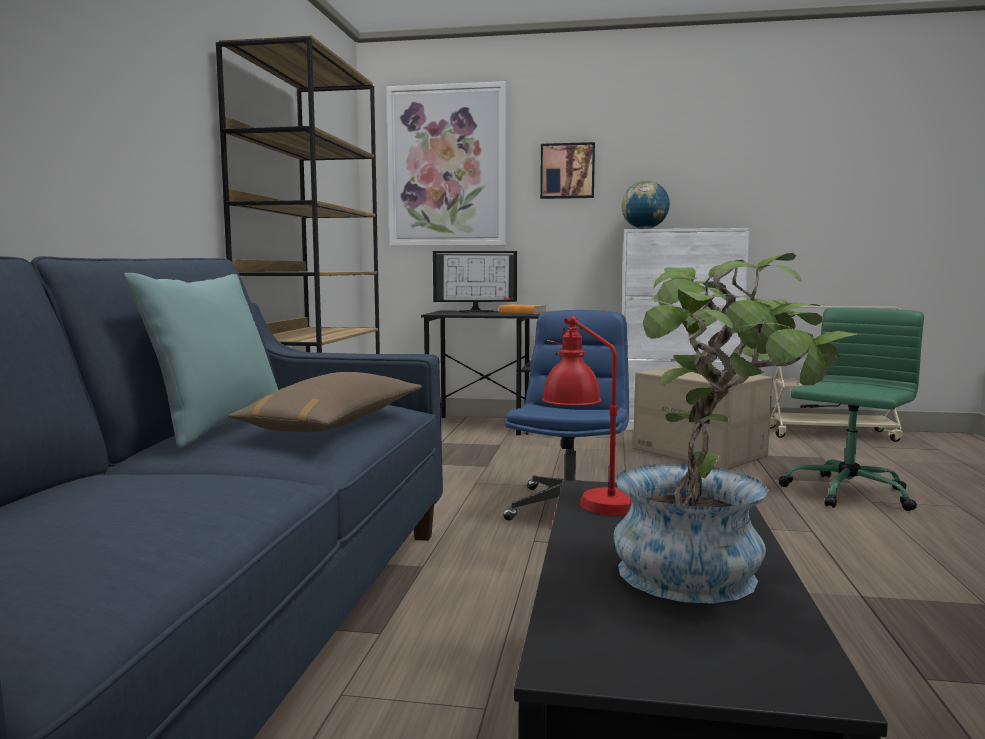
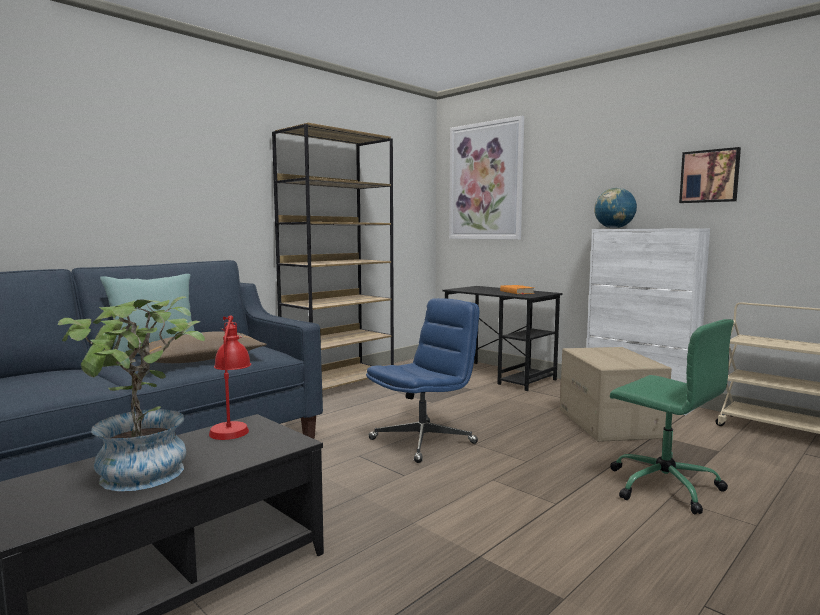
camera: 35 degrees right, 0 degrees up
(476, 311) = (492, 288): monitor -> none
(567, 171) = (565, 181): picture -> picture (709, 176)
(846, 494) = (662, 485): green office chair -> green office chair turned 60 degrees clockwise

